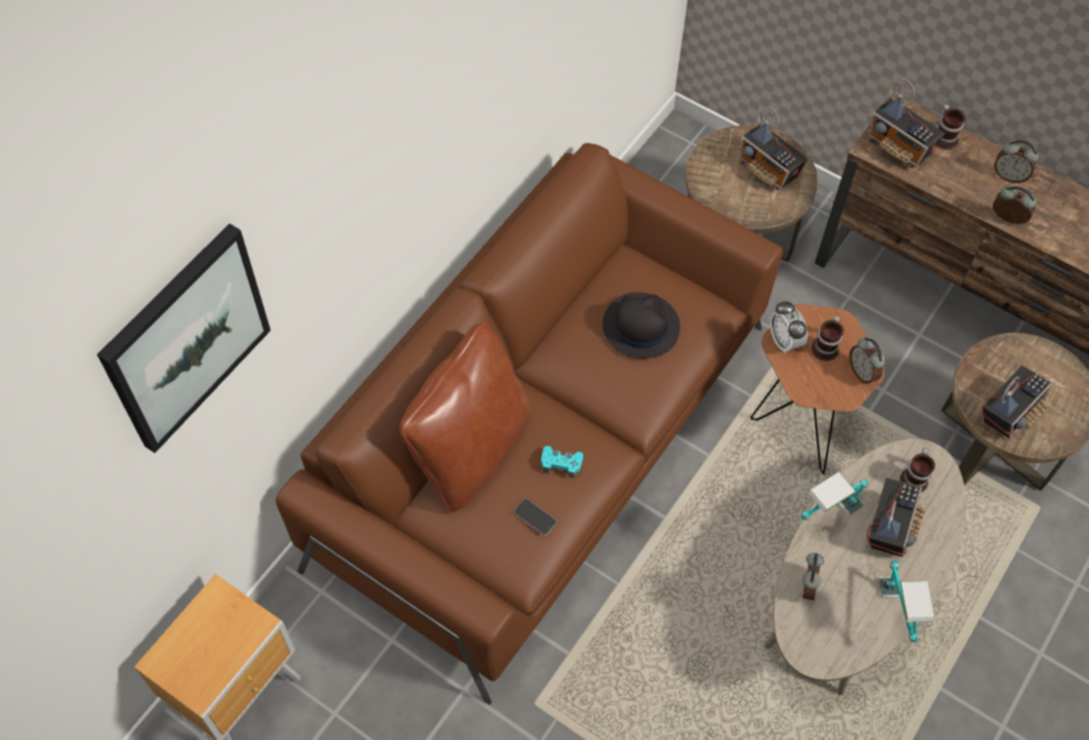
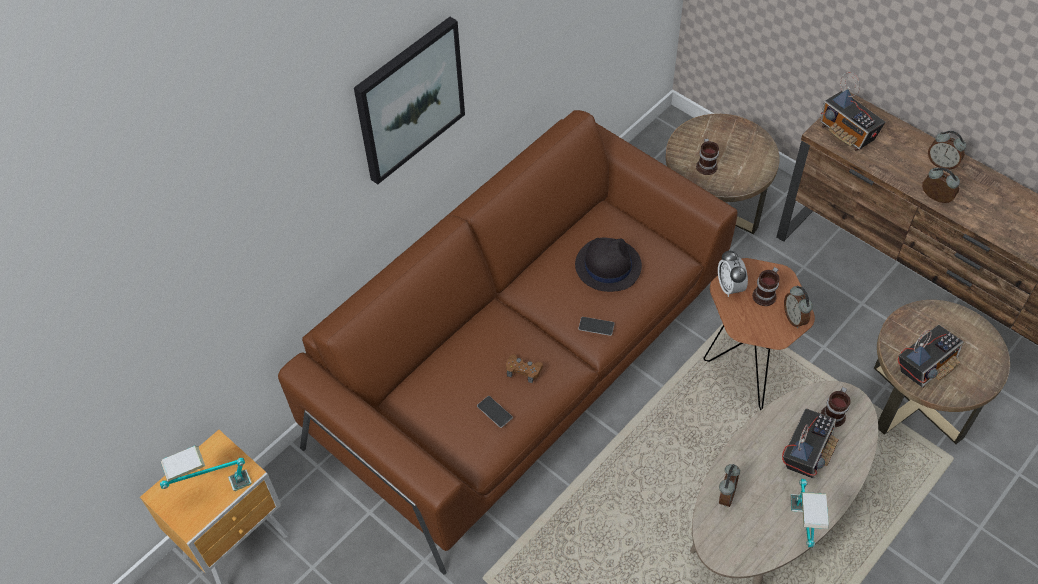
camera: 10 degrees right, 5 degrees down
(185, 337) = (192, 206): picture -> picture (409, 99)
(470, 450) = (448, 353): brown pillow -> none
(561, 463) = (523, 370): turquoise game controller -> brown game controller
(637, 401) = (596, 326): none -> phone
(768, 170) = (737, 151): radio -> none
(827, 519) = (751, 441): table lamp -> table lamp (213, 492)
(945, 137) = (888, 128): mug -> mug (707, 165)

